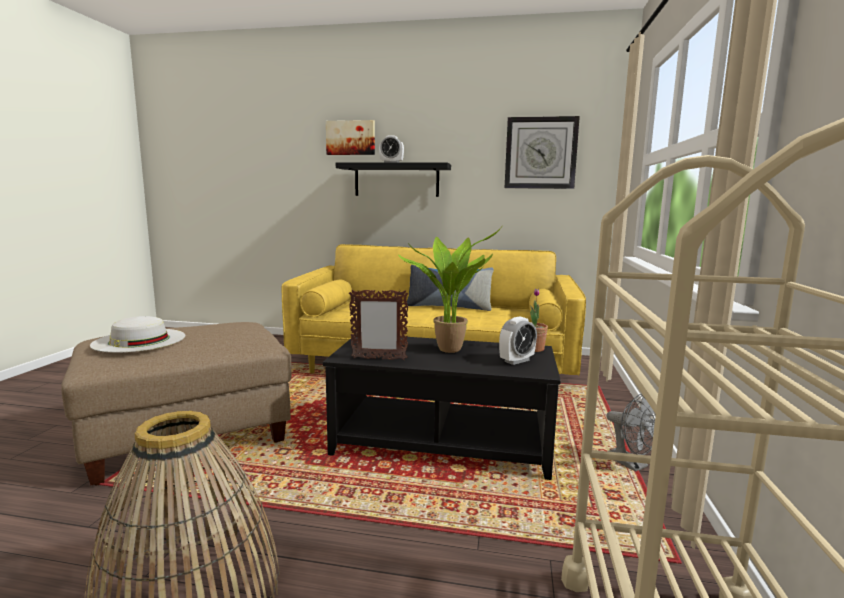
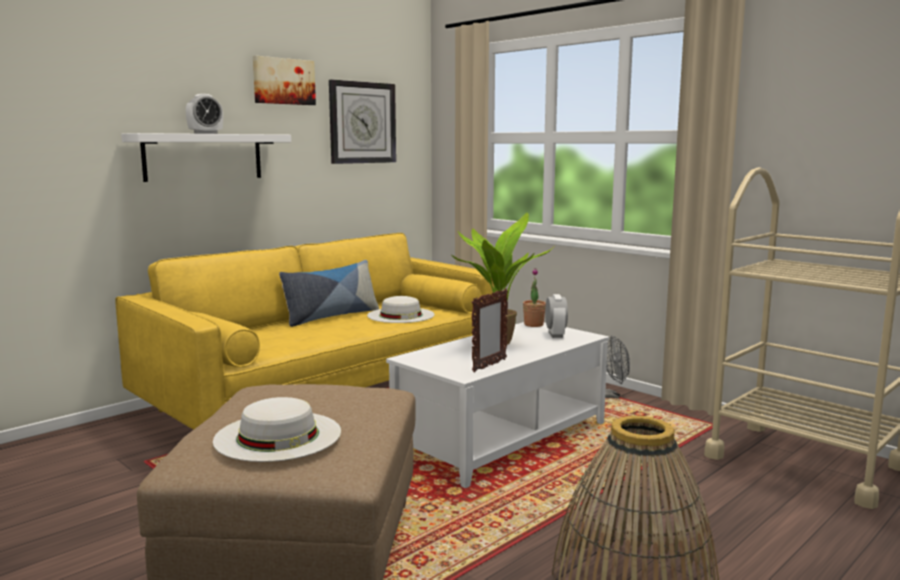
camera: 55 degrees left, 0 degrees up
(351, 138) = (129, 92): picture -> picture (283, 81)
(396, 180) = (203, 157): black shelf -> white shelf
(442, 442) = (501, 438): black coffee table -> white coffee table
(485, 317) = (401, 315): none -> white hat

